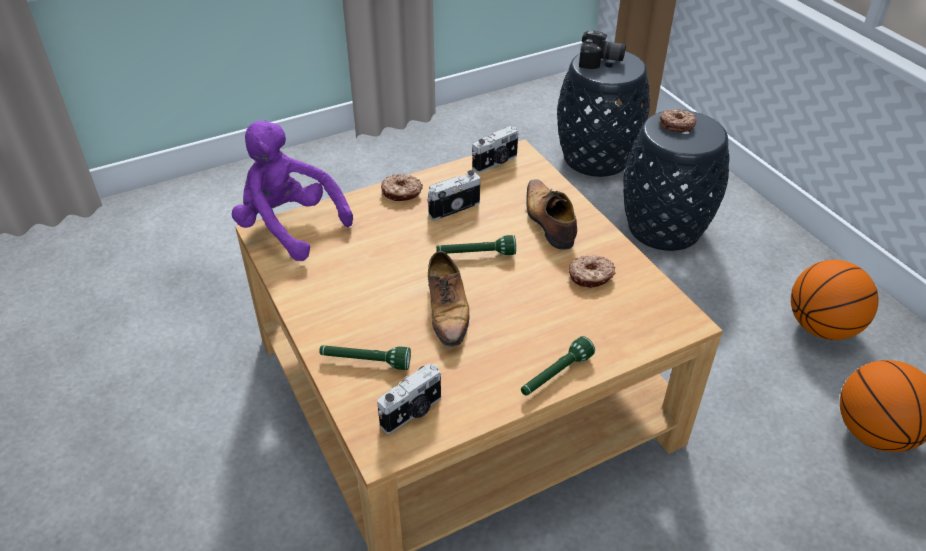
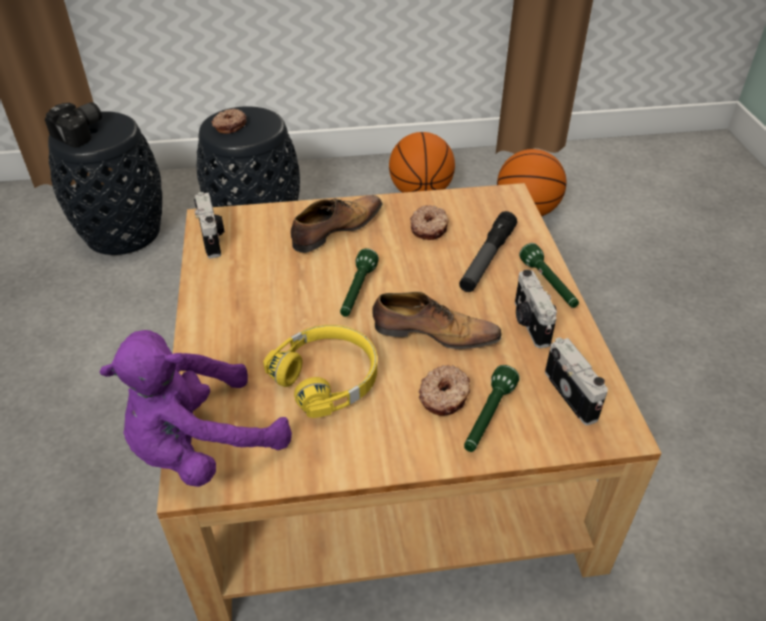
camera: 70 degrees left, 0 degrees up
(373, 264) = (328, 377): none -> yellow headphones
(401, 193) = (211, 324): donut -> donut (445, 396)
(453, 207) = (268, 289): camera -> camera (529, 323)
(548, 221) = (335, 230): shoe -> shoe turned 135 degrees clockwise
(568, 324) = (487, 259): none -> flashlight

